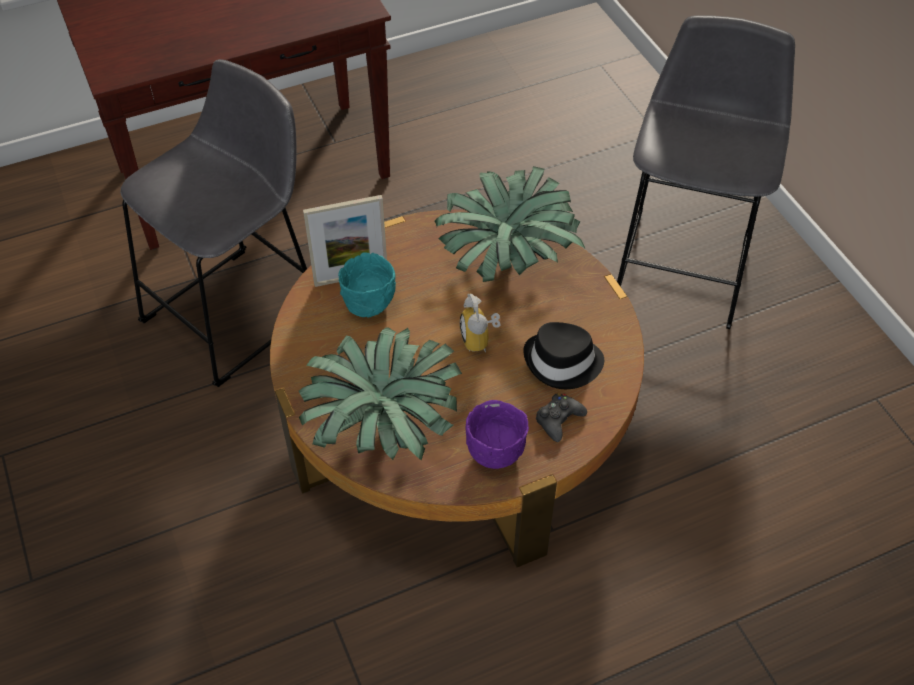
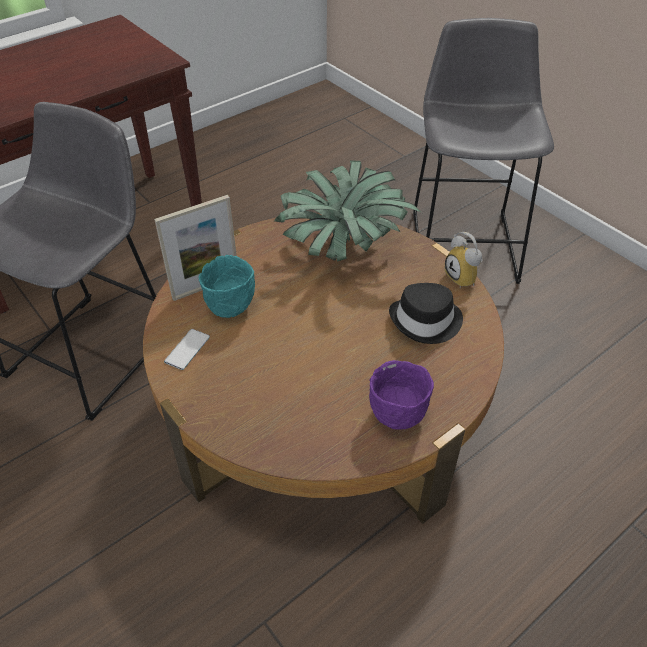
camera: 15 degrees left, 5 degrees down
(314, 342) = (187, 349): none -> phone
(383, 428) = (280, 415): potted plant -> none
(480, 340) = (344, 317): alarm clock -> alarm clock (464, 278)
(558, 420) = (443, 371): black game controller -> none

